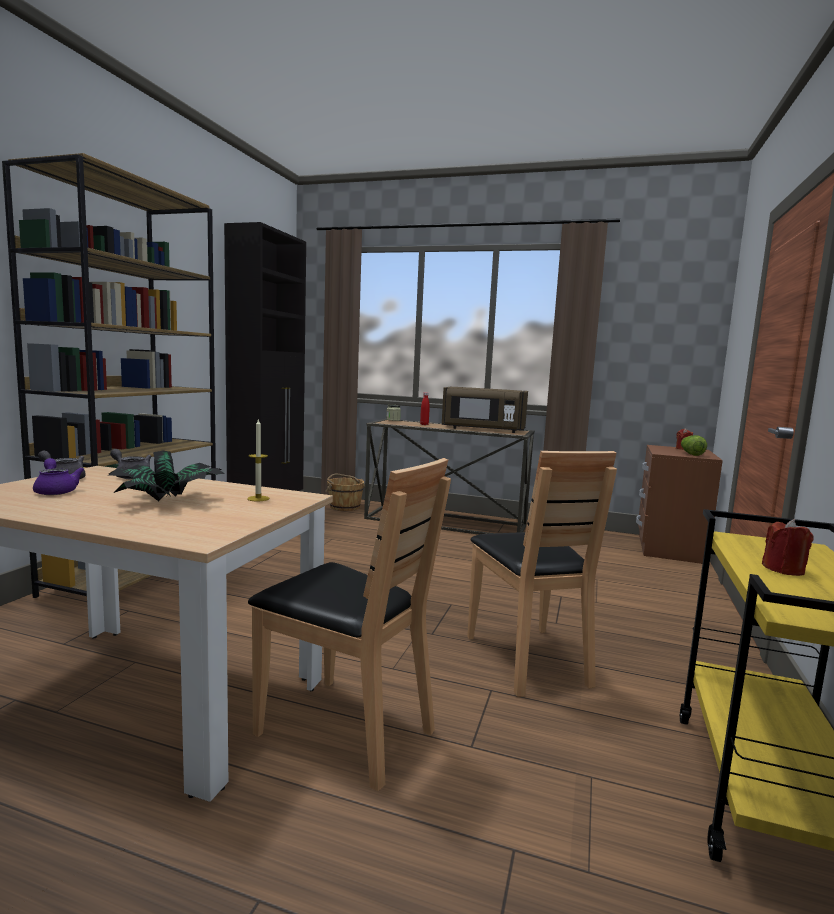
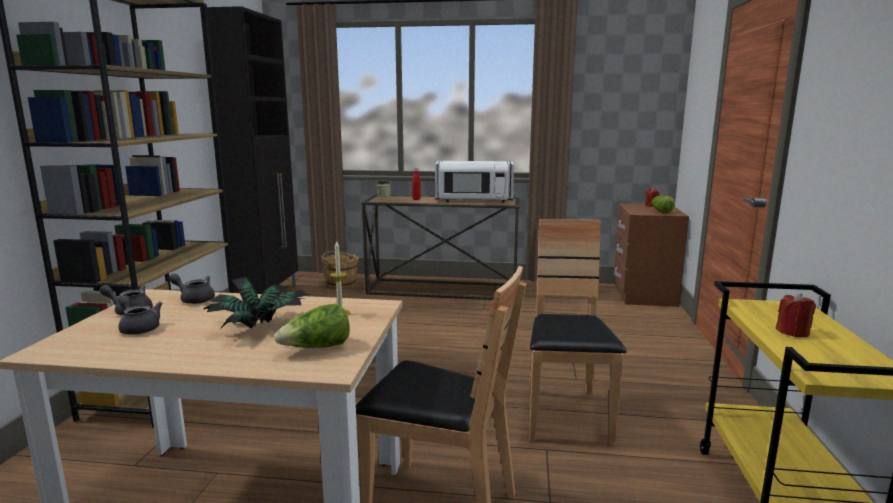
camera: 10 degrees left, 5 degrees up
(56, 491) = (138, 328): purple teapot -> grey teapot
(205, 522) = (317, 348): none -> lettuce
(482, 429) = (473, 201): brown microwave -> white microwave
(528, 659) = (565, 416): brown chair -> brown chair turned 150 degrees counterclockwise

